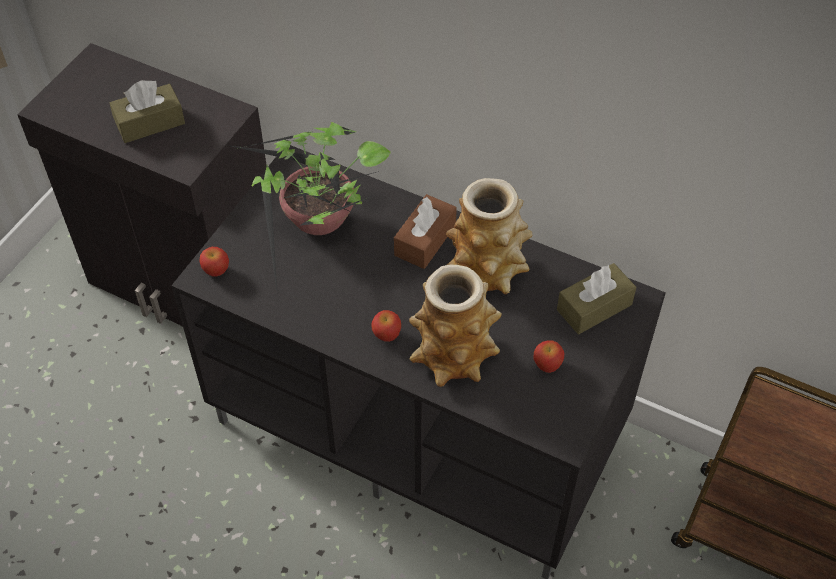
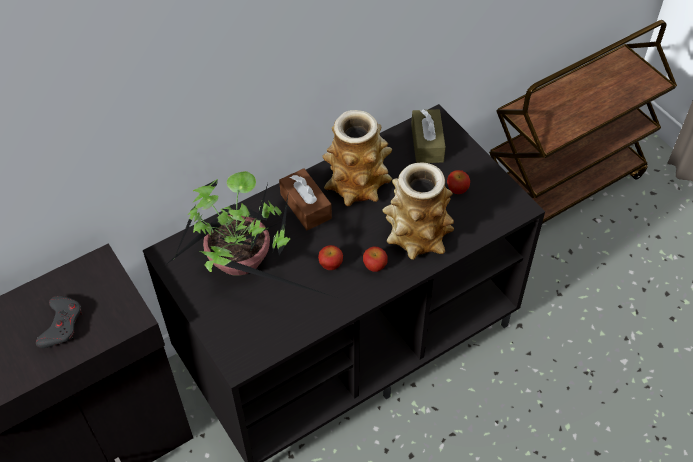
camera: 60 degrees left, 0 degrees up
(150, 123) = (61, 325): brown tissue box -> grey game controller
(216, 270) = (238, 350): apple -> apple (331, 265)

